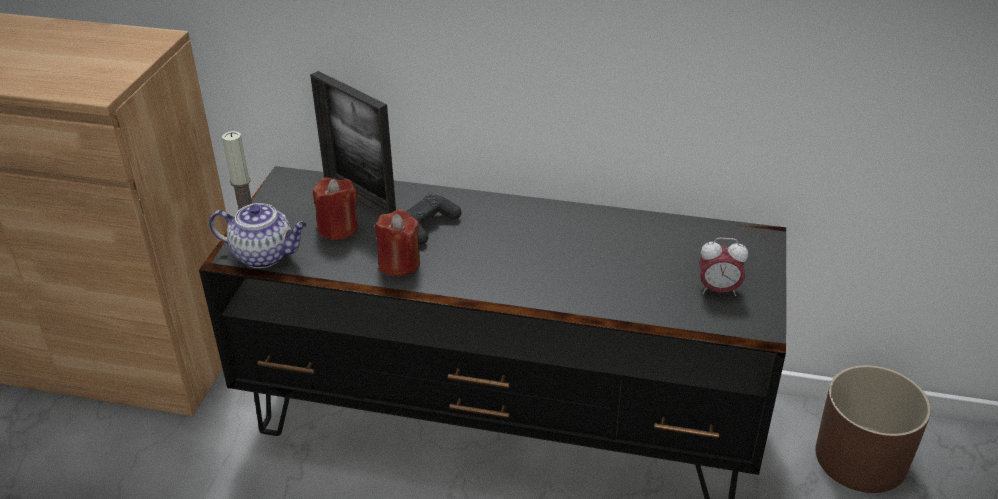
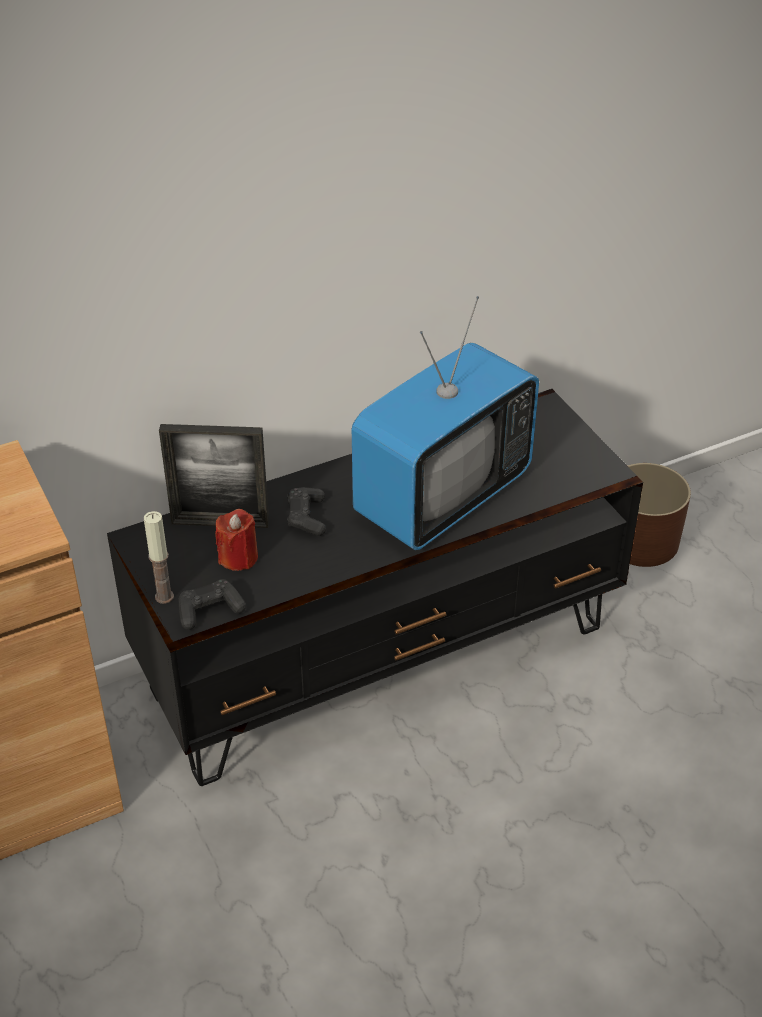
camera: 40 degrees left, 5 degrees up
(265, 255) = (210, 610): teapot -> black game controller
(399, 263) = (324, 559): red candle -> none
(563, 266) = (442, 497): none -> television
(718, 290) = (560, 459): alarm clock -> none

